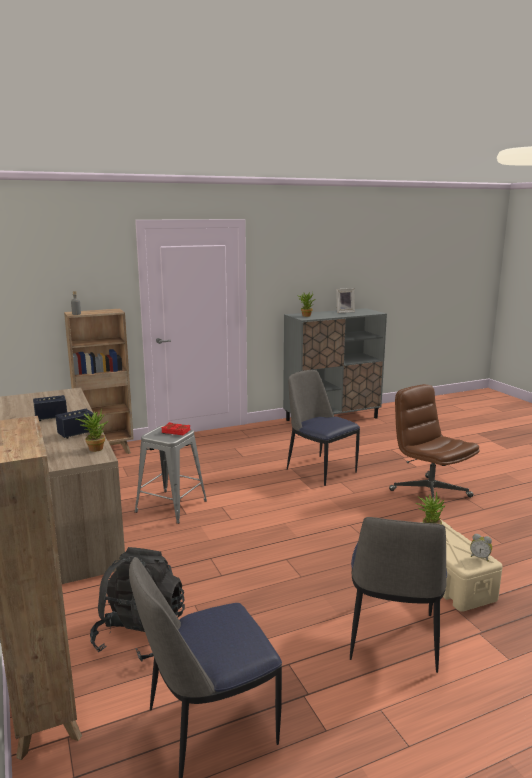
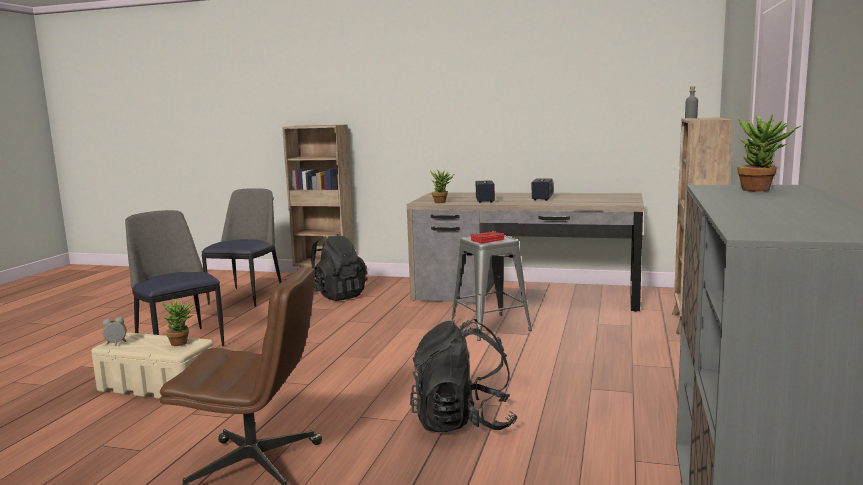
camera: 130 degrees right, 5 degrees down
(320, 470) = (463, 422): chair -> black backpack
(344, 312) = (811, 213): picture frame -> none

